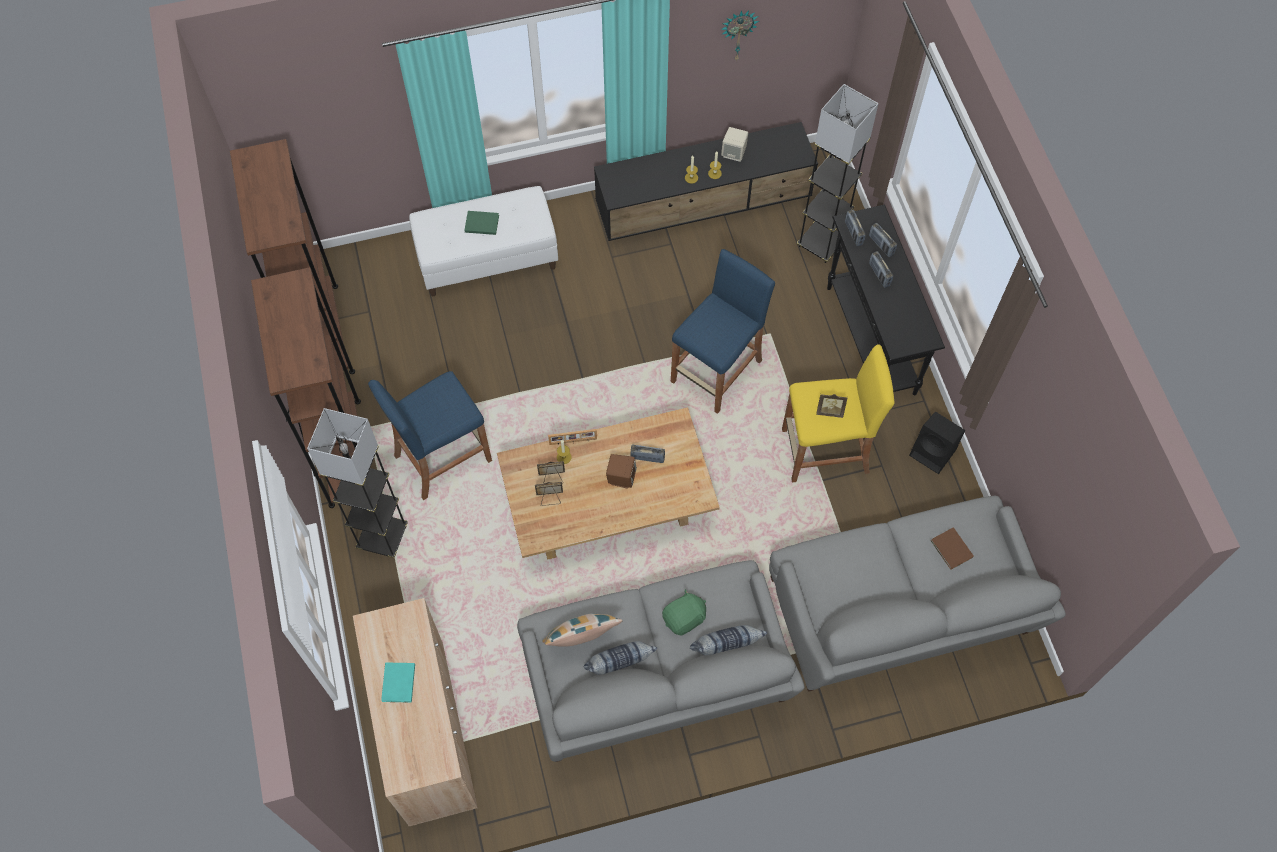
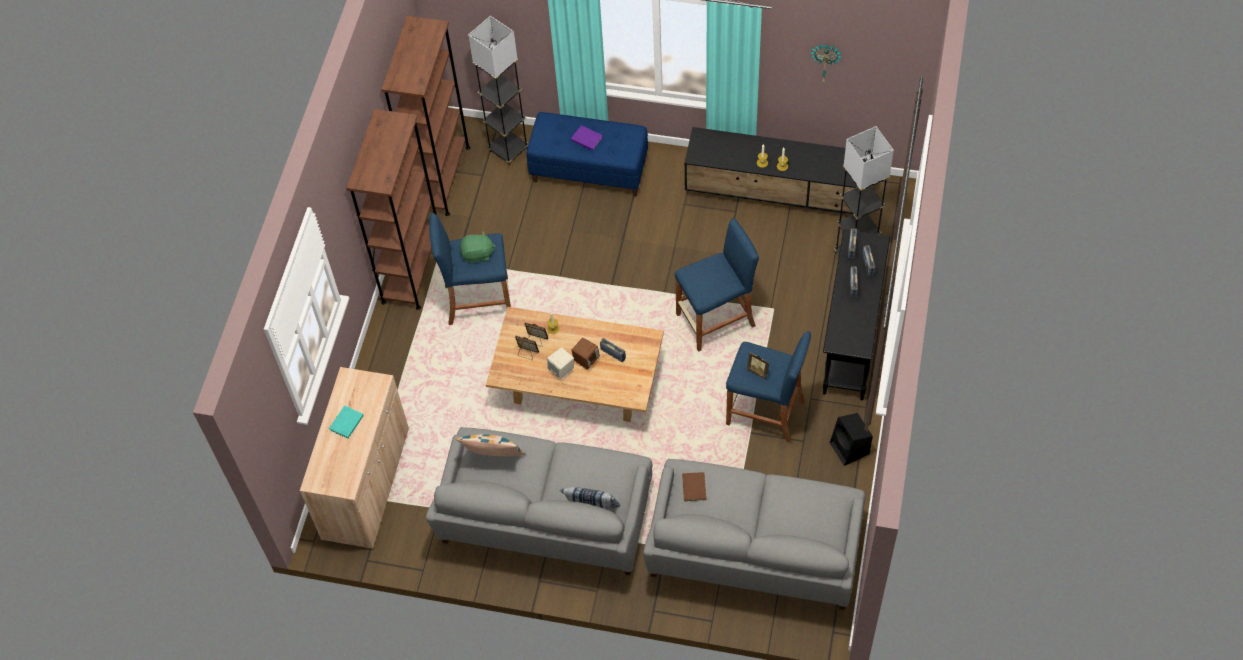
camera: 30 degrees right, 5 degrees down
(383, 537) = (407, 339): grey floor lamp -> grey floor lamp (508, 149)
(481, 223) = (586, 138): green book -> purple book
(488, 259) = (590, 170): white bench -> blue bench
(573, 442) = (565, 321): picture frame -> none
(619, 666) = (510, 487): pillow -> none
(684, 618) = (574, 475): green plush toy -> green plush toy (477, 254)
(734, 153) = (806, 156): beige speaker -> beige speaker (562, 370)
(825, 451) = (765, 413): yellow stool -> blue stool
(951, 550) = (800, 512): brown book -> brown book (693, 488)

